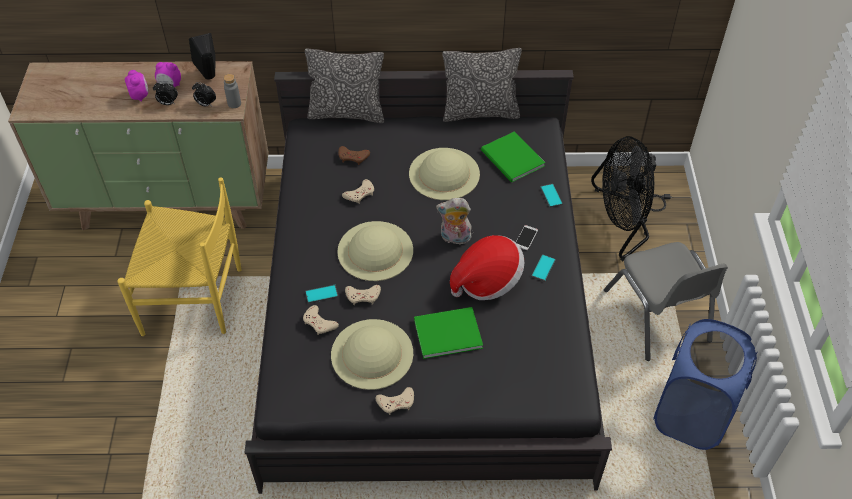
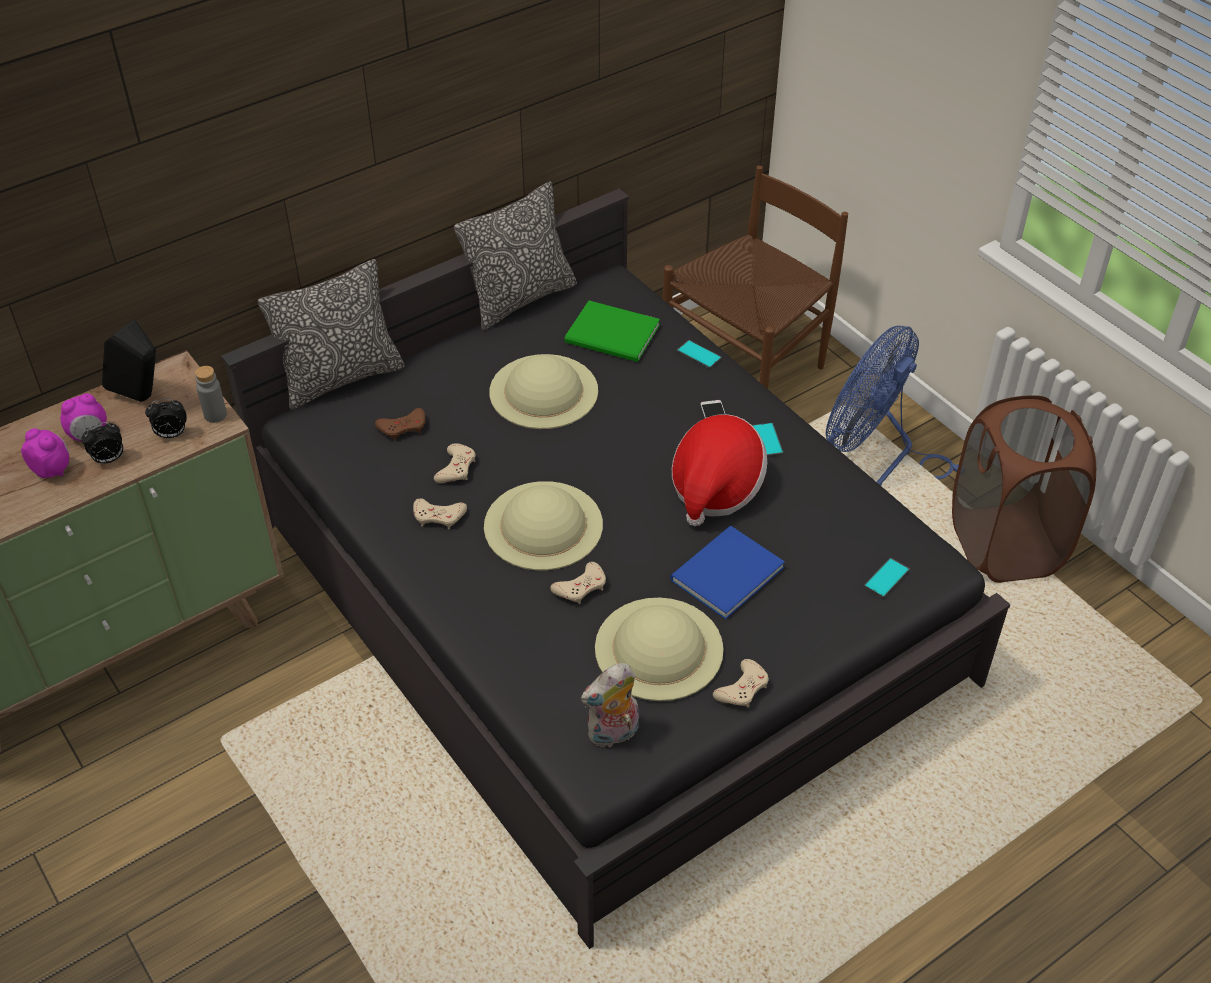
camera: 35 degrees left, 5 degrees down
(194, 298) = (265, 756): yellow chair -> none
(319, 323) = (555, 650): beige game controller -> beige game controller (439, 516)
(321, 294) = (523, 614): phone -> phone (886, 578)
(445, 332) = (723, 574): green book -> blue book
(454, 238) = (629, 460): plush toy -> plush toy (613, 734)
(626, 219) = (748, 367): black fan -> brown chair
(657, 316) = (876, 457): grey chair -> blue fan
(691, 414) = (1004, 544): blue laundry basket -> brown laundry basket

